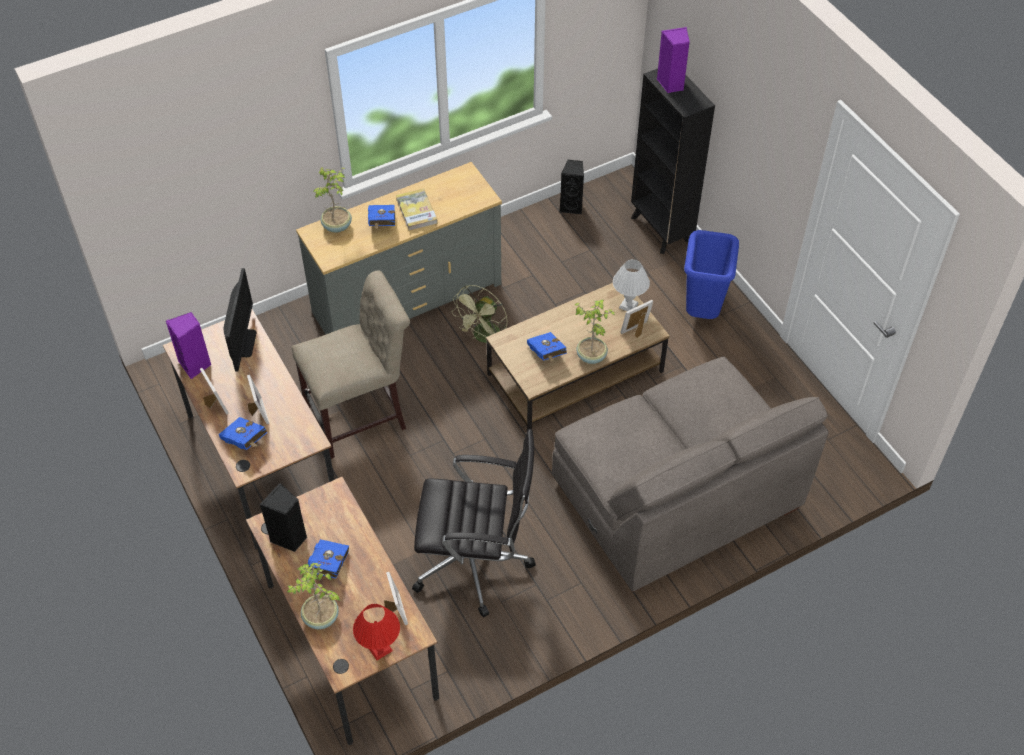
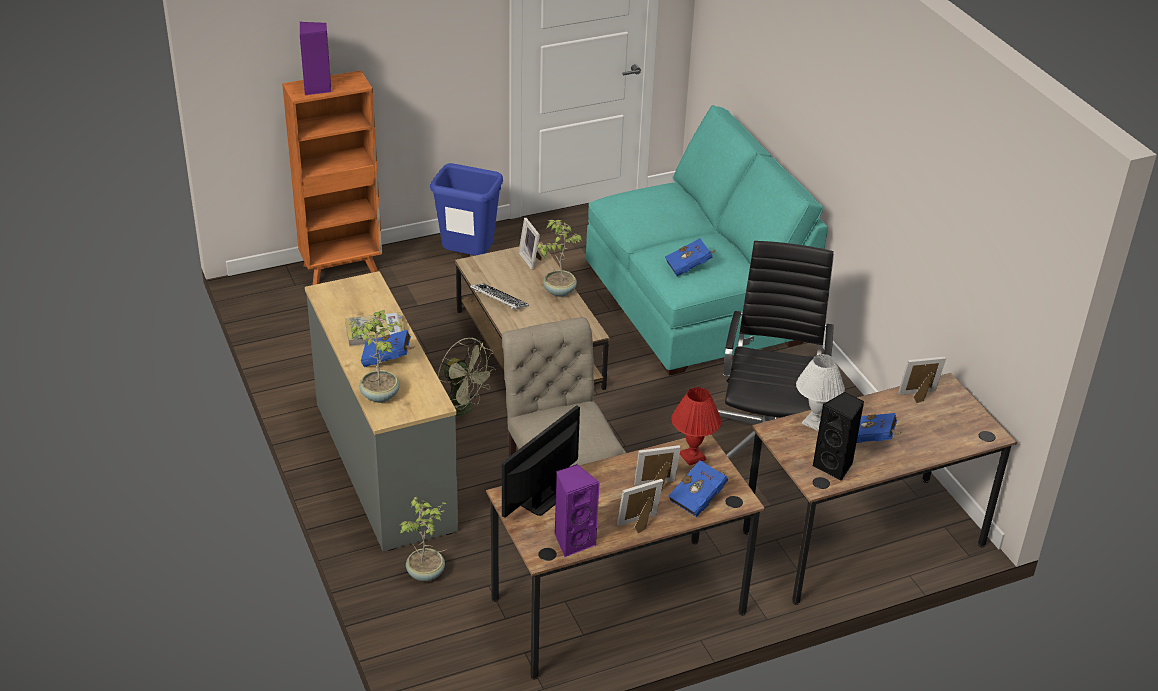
camera: 85 degrees left, 15 degrees down
(242, 343) = (543, 498): monitor -> monitor turned 60 degrees counterclockwise
(320, 618) = (933, 447): potted plant -> potted plant (426, 573)
(379, 649) = (964, 409): red table lamp -> red table lamp (693, 457)
(546, 354) = (551, 319): blue book -> blue book (690, 267)
(568, 315) = (499, 300): none -> keyboard
(572, 206) = (280, 325): black speaker -> none
(628, 306) = (496, 260): white table lamp -> white table lamp (815, 422)
(661, 230) = (342, 269): black bookcase -> orange bookcase
(675, 494) = (693, 305): grey sofa -> turquoise sofa

